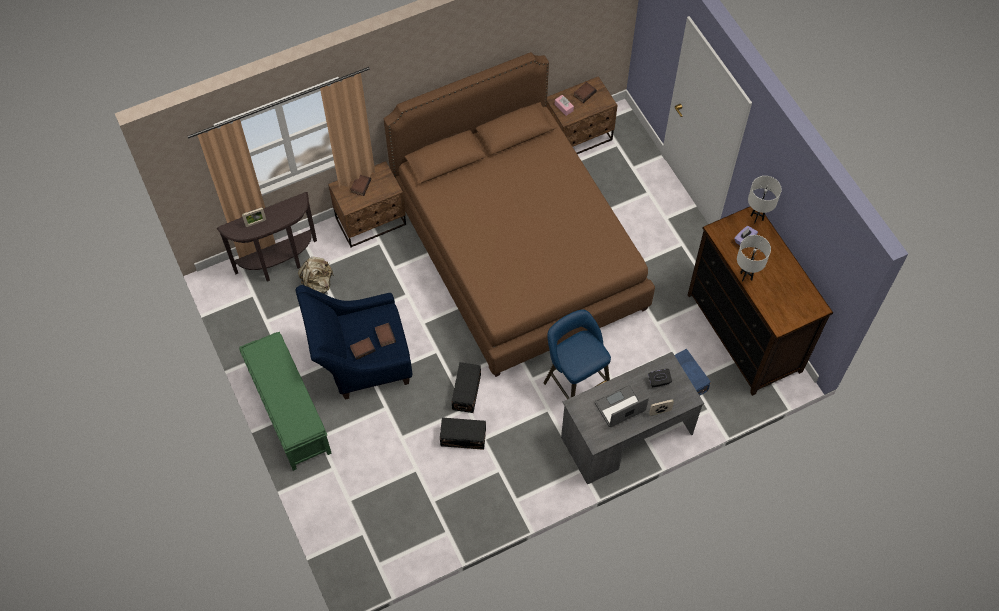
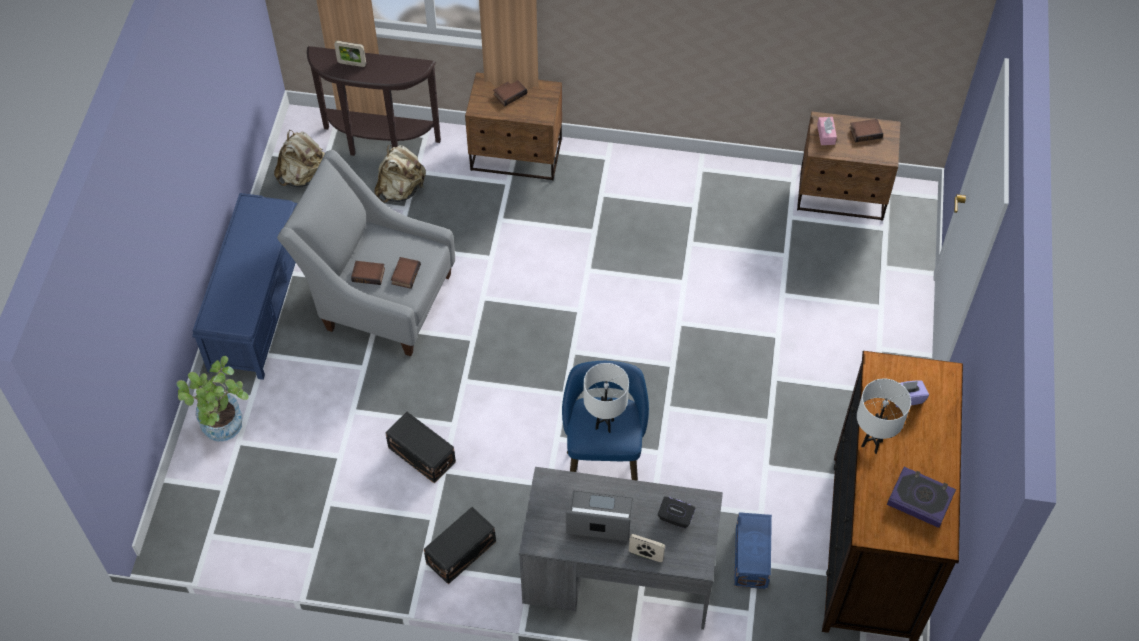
camera: 35 degrees right, 5 degrees down
(248, 312) = (303, 176): none -> beige backpack
(288, 410) = (257, 305): green bench -> blue bench
(333, 498) = (224, 429): none -> potted plant
(361, 361) = (379, 299): blue armchair -> grey armchair
(465, 392) = (467, 405): black storage box -> black storage box (459, 552)
(518, 251) = (661, 282): brown bed -> none
(756, 218) = (946, 381): white table lamp -> white table lamp (604, 424)
(791, 291) = (920, 499): none -> book

